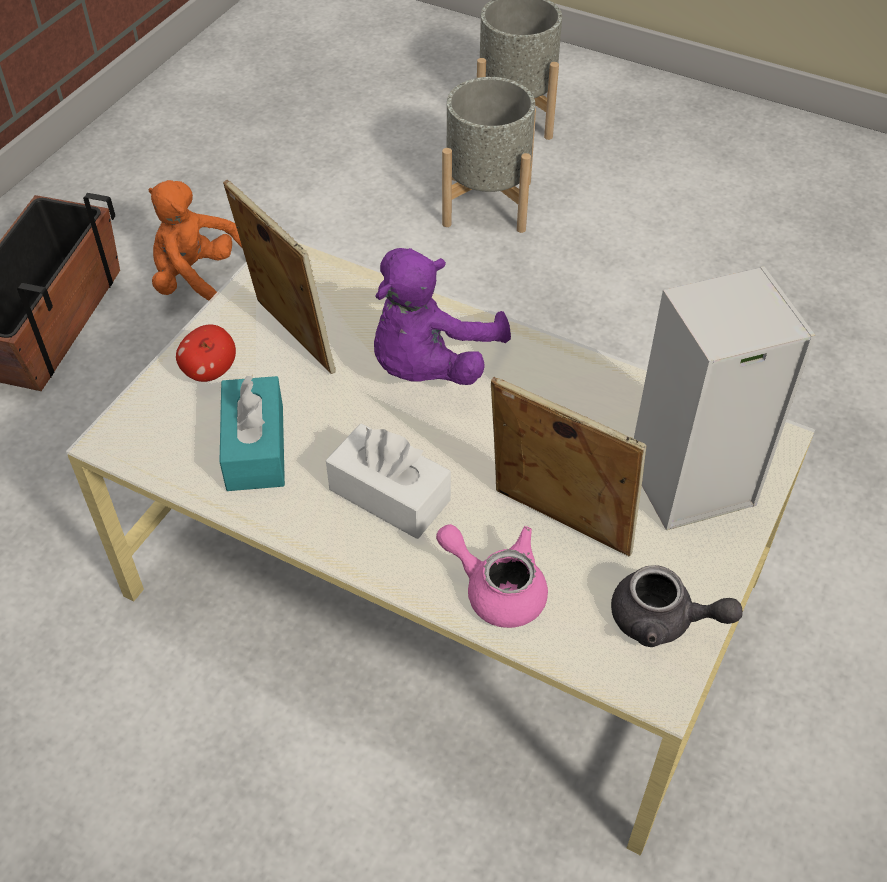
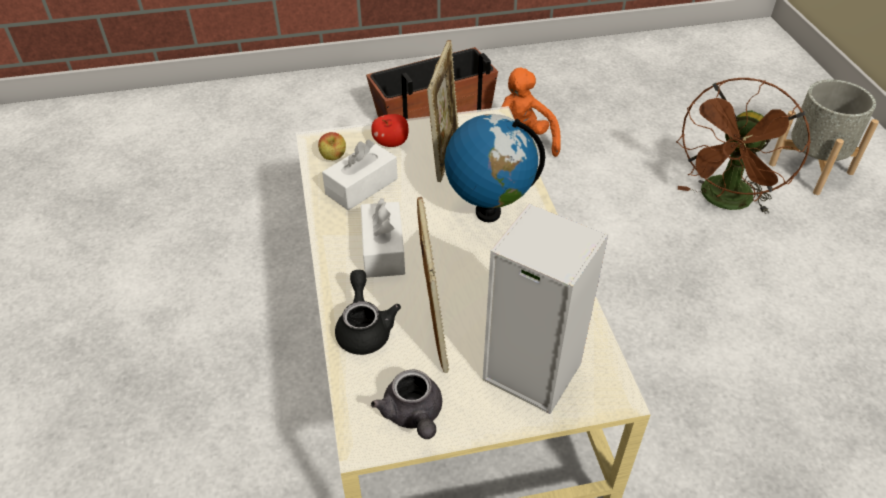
camera: 50 degrees right, 5 degrees down
(169, 443) = (333, 158): none -> apple
(255, 447) = (361, 186): turquoise tissue box -> white tissue box
(429, 364) = (488, 212): purple plush toy -> globe
(486, 203) = (724, 202): grey planter -> brown fan
(496, 588) = (364, 328): pink teapot -> black teapot

